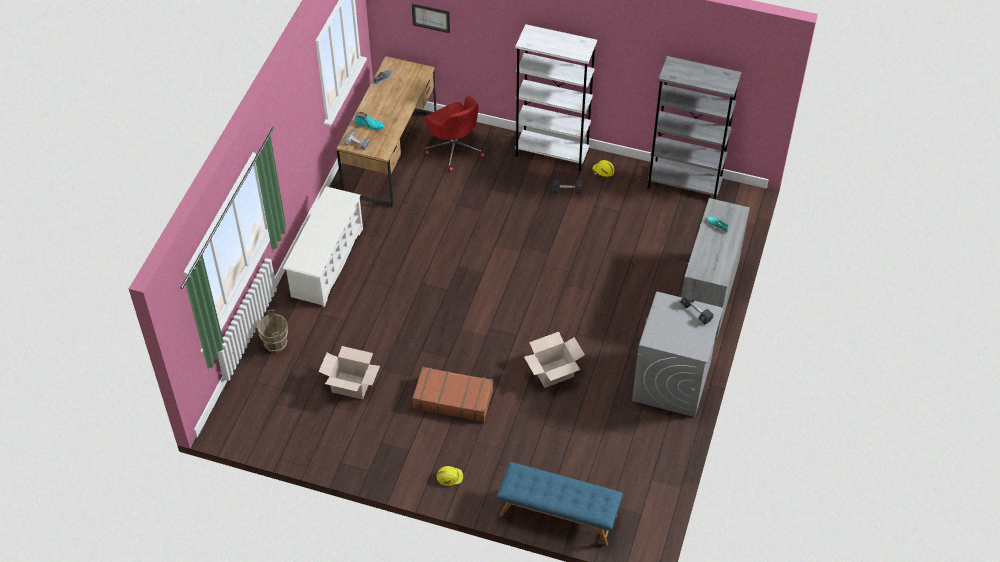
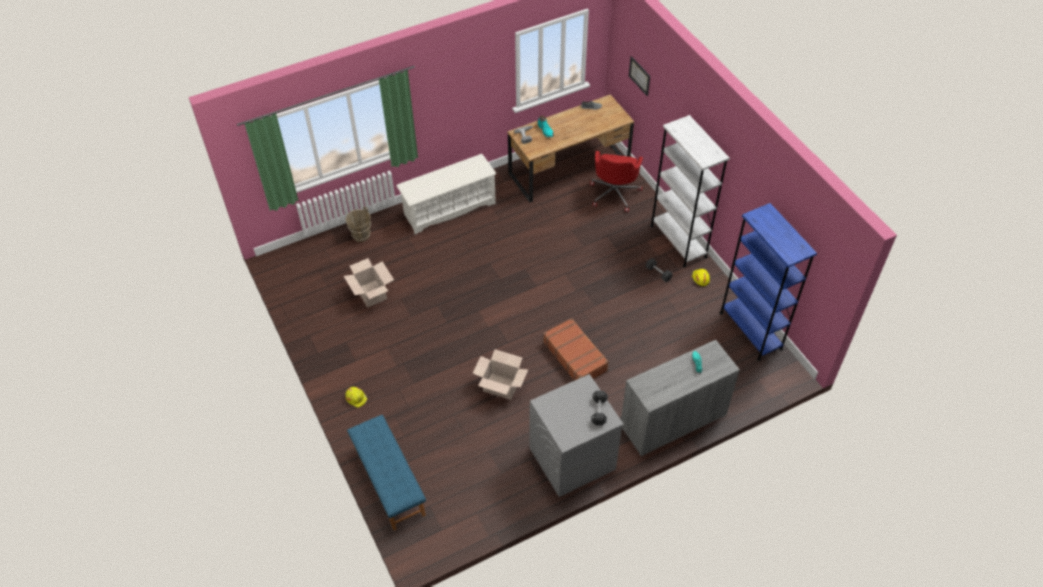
camera: 45 degrees right, 0 degrees up
(453, 399) = (419, 351): brown suitcase -> brown suitcase (575, 356)
(684, 185) = (750, 330): grey bookcase -> blue bookcase

